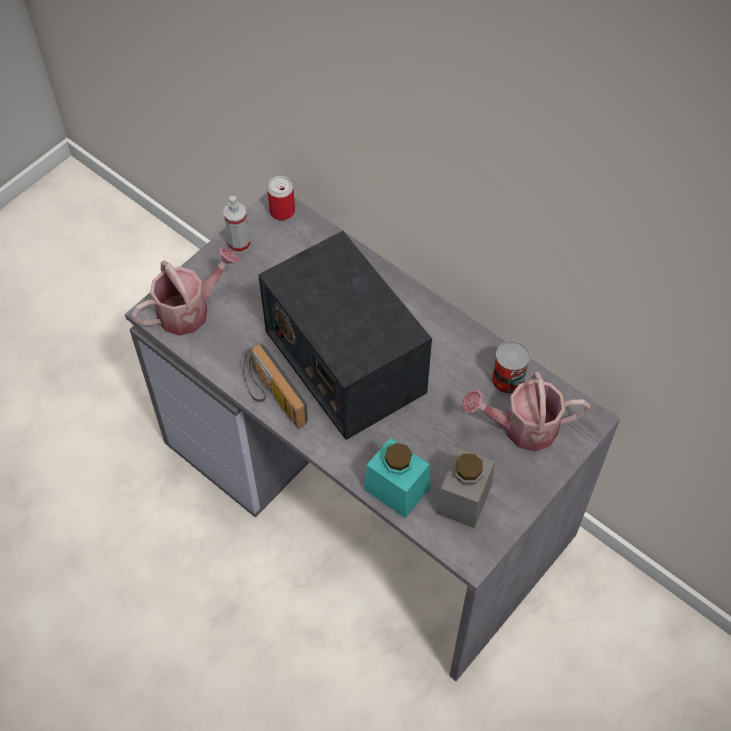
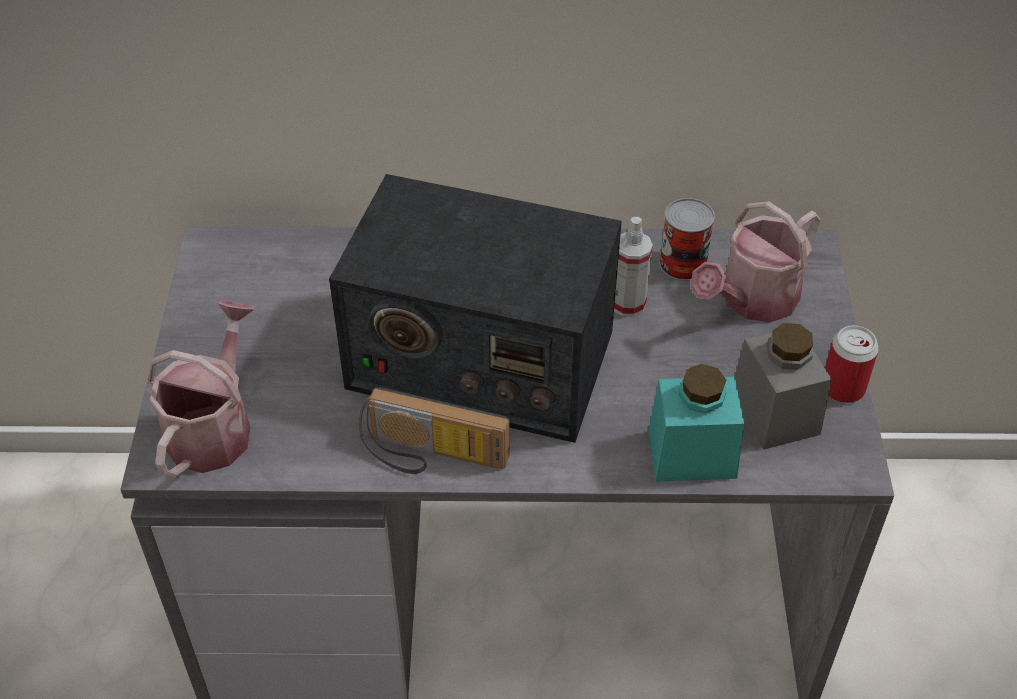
camera: 40 degrees left, 10 degrees down
(239, 244) = (205, 314): spray bottle -> spray bottle (628, 304)
(282, 211) = (226, 248): can -> can (843, 388)

